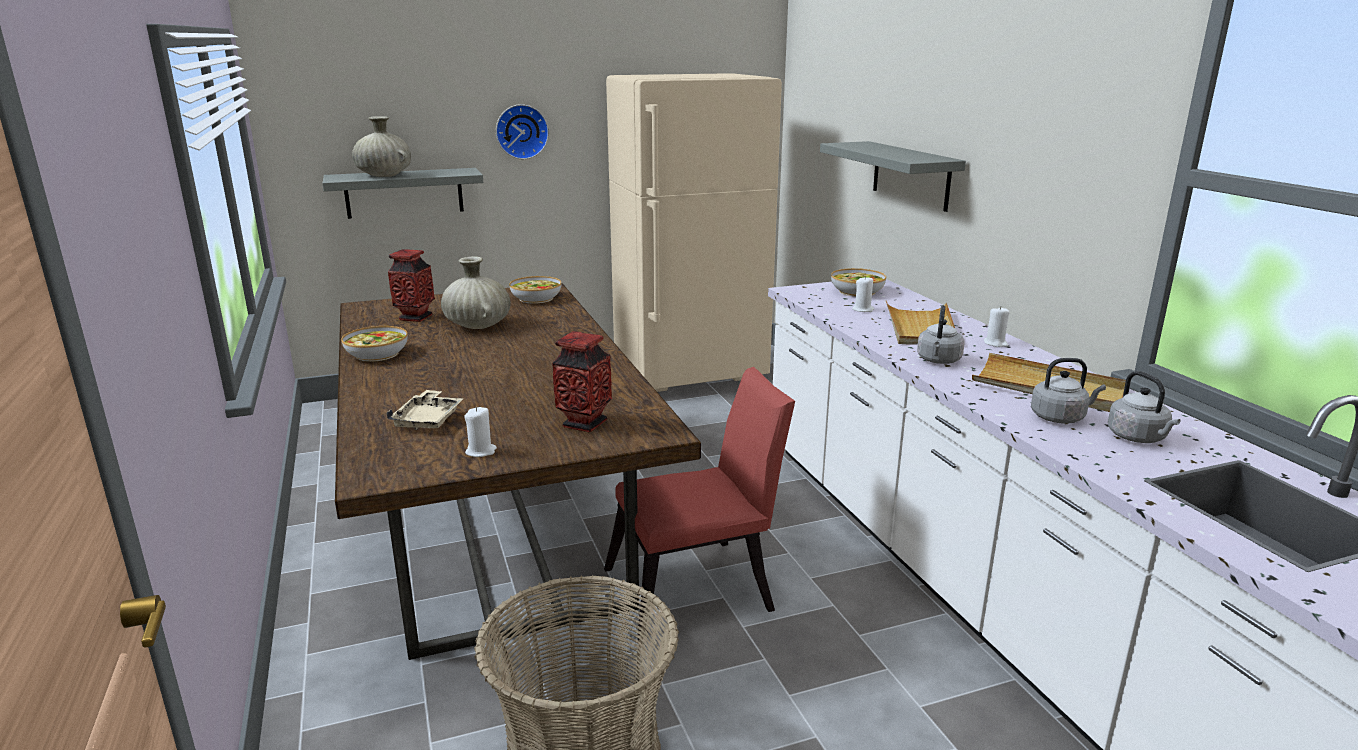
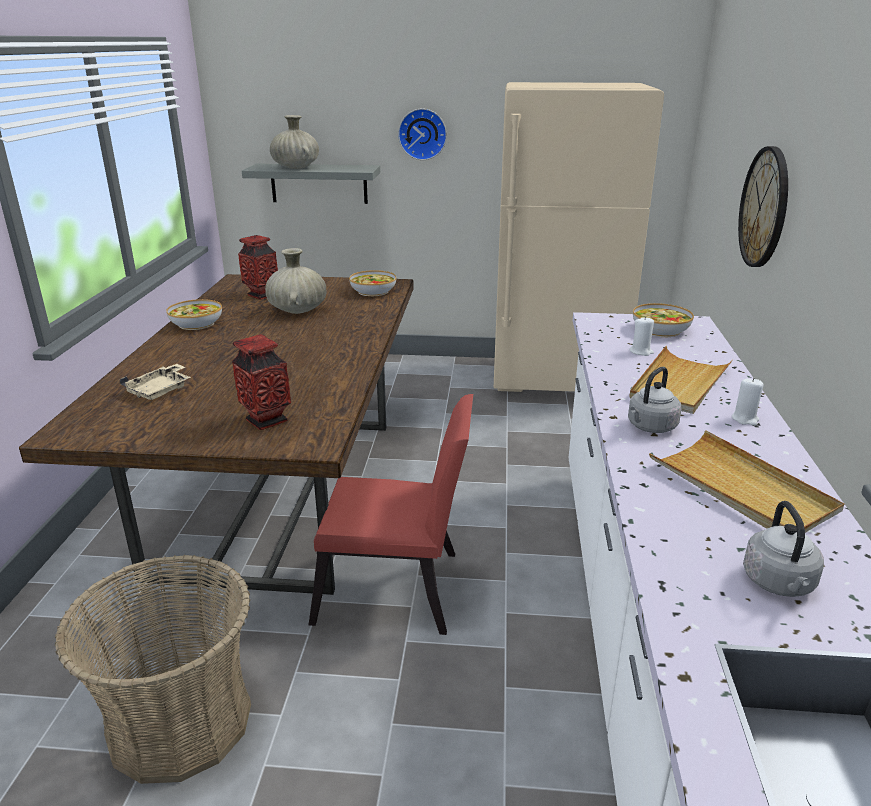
camera: 25 degrees right, 5 degrees up
(481, 451) = (160, 428): white candle -> none
(911, 175) = (764, 208): grey shelf -> wall clock
(1060, 417) = (709, 530): grey kettle -> none

